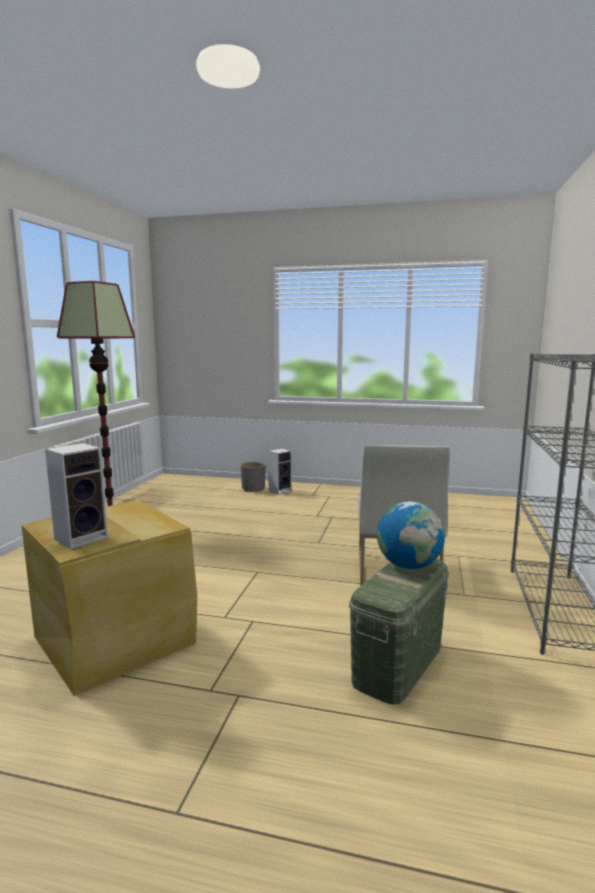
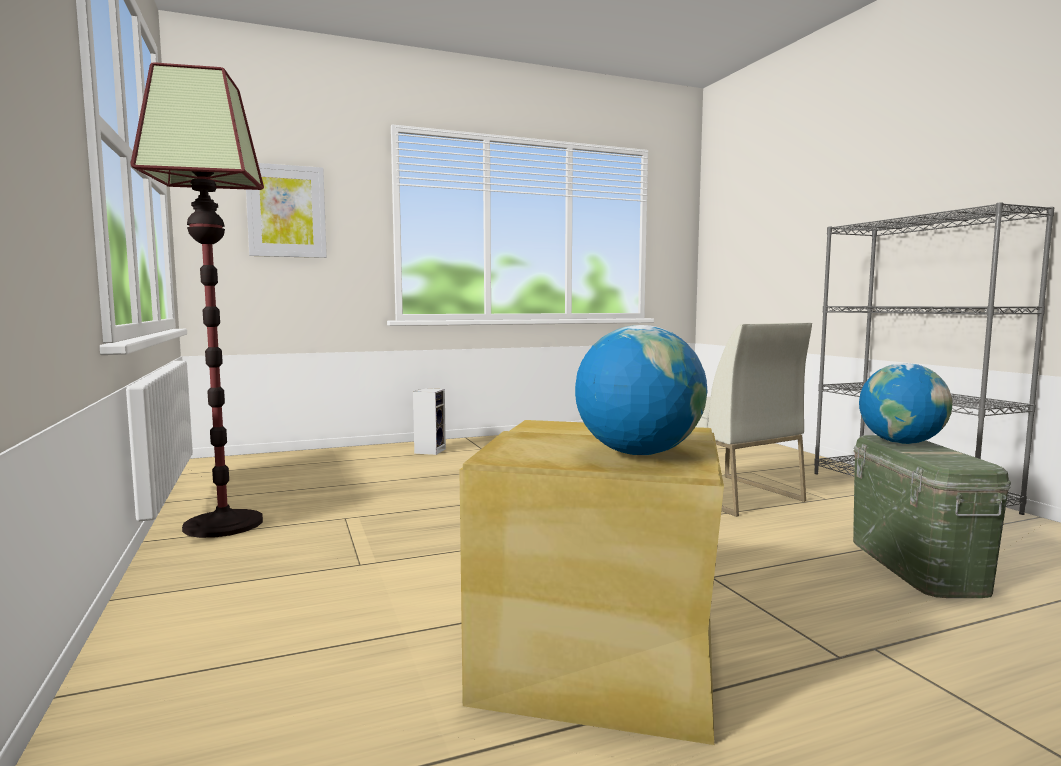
camera: 35 degrees left, 5 degrees down
(82, 537) = (638, 453): speaker -> globe
(211, 330) = (286, 211): none -> picture
(253, 489) = (387, 454): grey planter -> none

